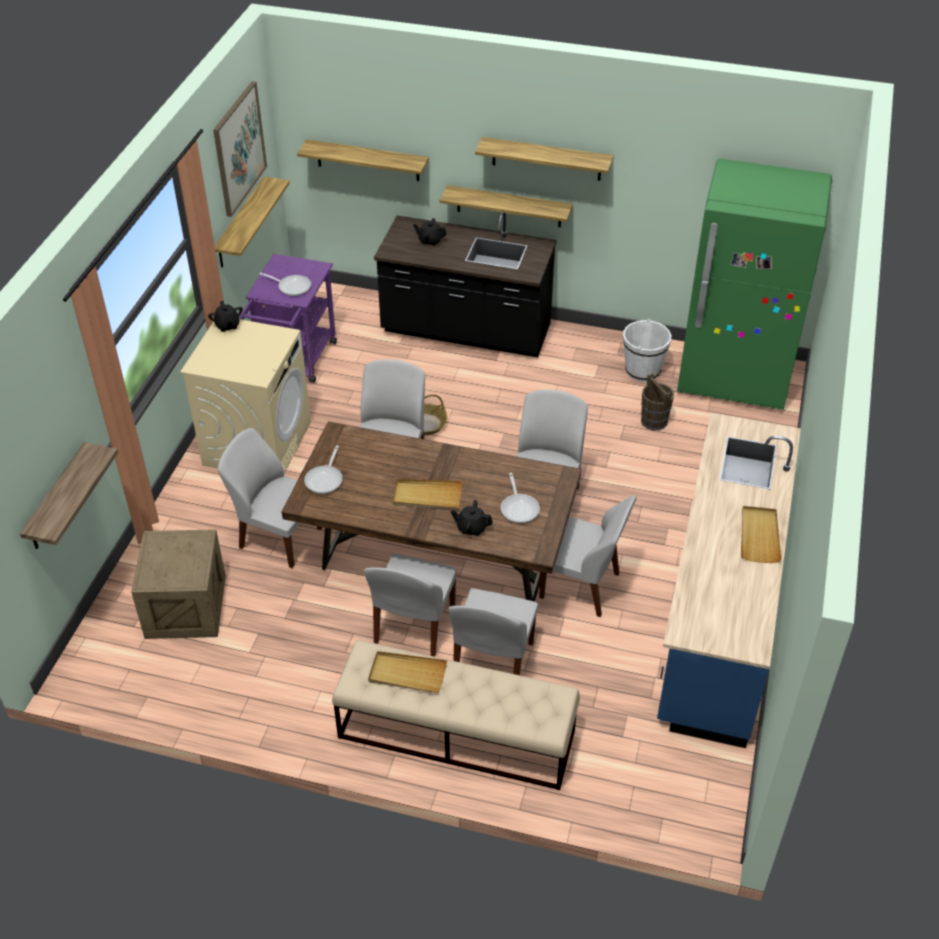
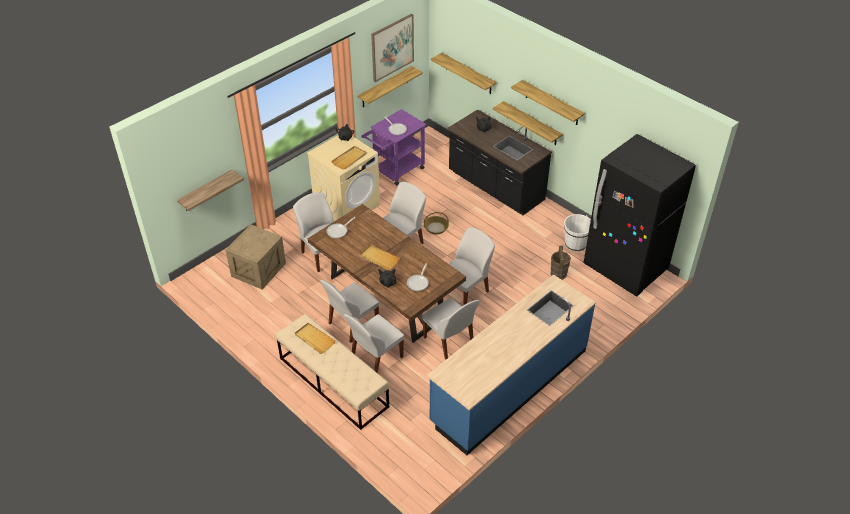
camera: 30 degrees right, 0 degrees up
(734, 377) = (625, 268): green fridge -> black fridge
(759, 536) = (521, 346): beige tray -> beige tray (349, 159)

